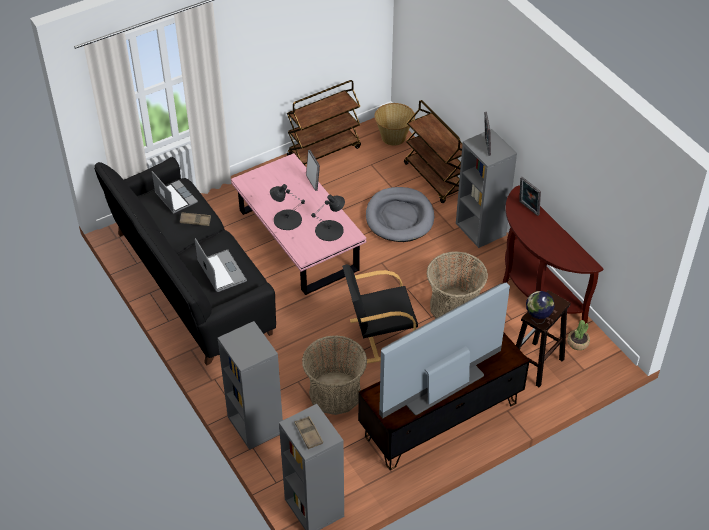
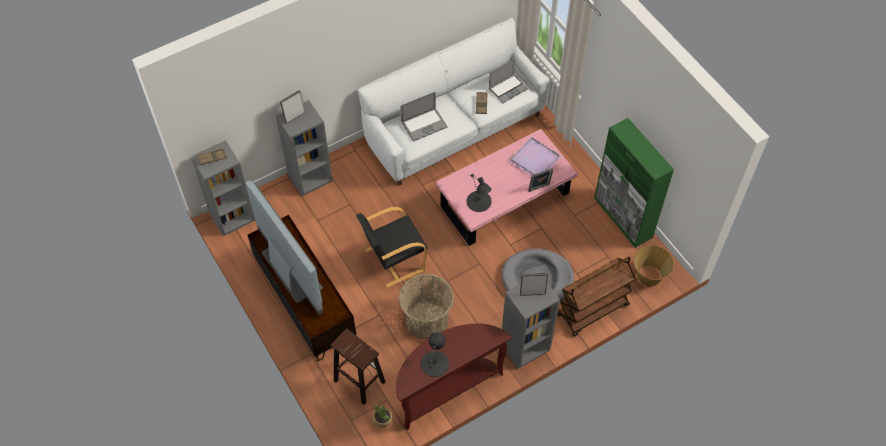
camera: 90 degrees right, 10 degrees up
(191, 282) = (454, 129): black sofa -> white sofa
(273, 183) = (536, 159): none -> purple tray
(287, 219) = (491, 170): black table lamp -> black table lamp (435, 363)
(324, 151) = (623, 218): brown cart -> green cabinet
(335, 393) = (336, 229): basket -> none
(378, 337) = (393, 260): black armchair -> black armchair turned 105 degrees counterclockwise
(528, 209) = (478, 342): picture frame -> picture frame (294, 116)
(537, 319) = (344, 341): globe -> none

